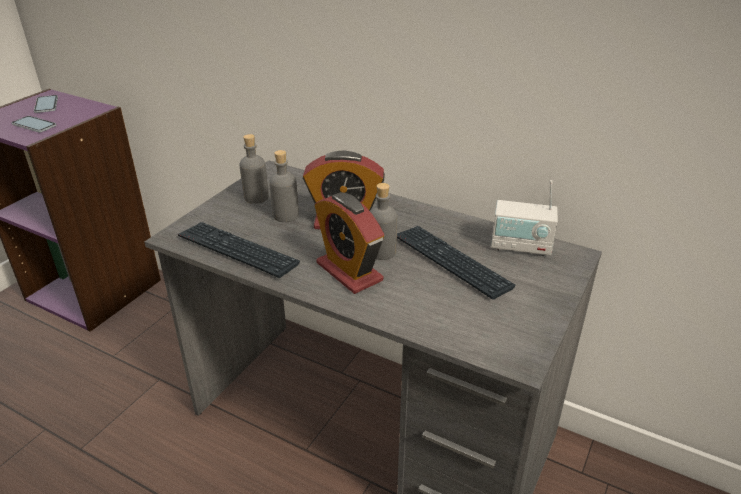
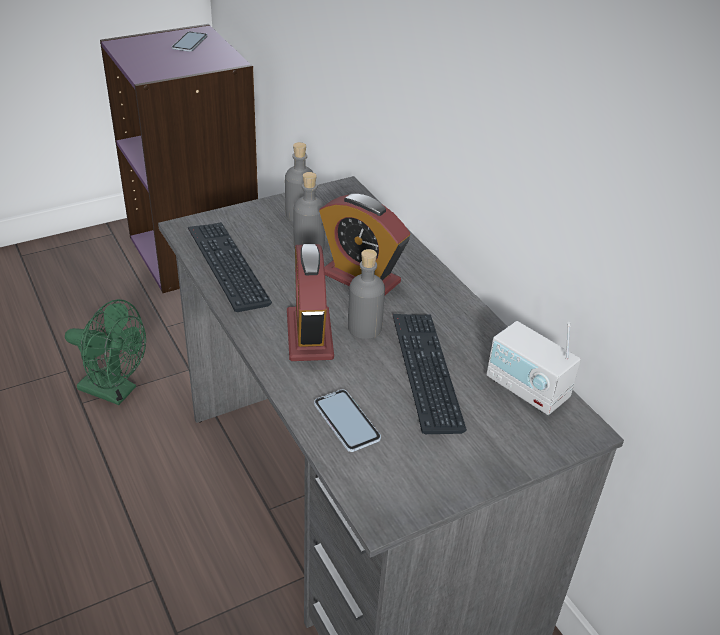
camera: 30 degrees right, 5 degrees up
(34, 125) = (160, 63): phone -> phone (346, 421)
(105, 425) = (115, 391): none -> green fan

